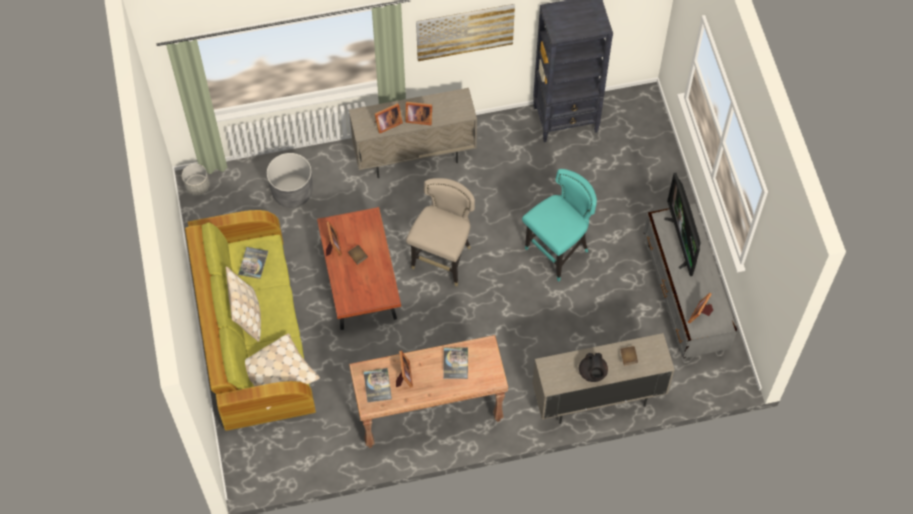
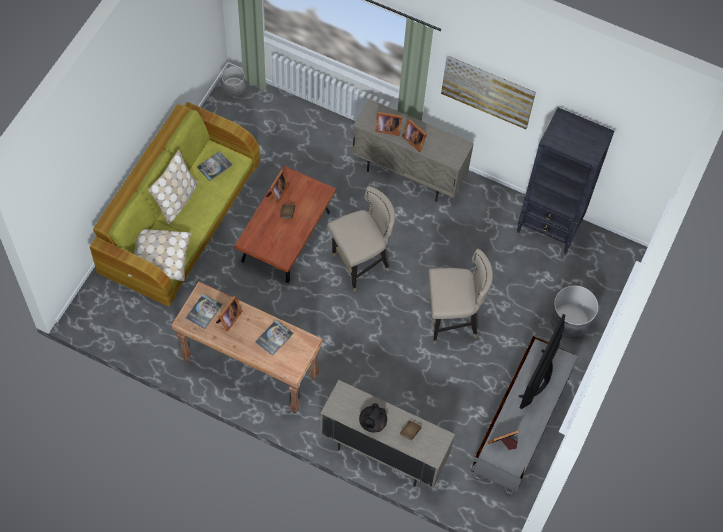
camera: 35 degrees right, 0 degrees up
(292, 192) = (296, 139): grey planter -> grey planter (569, 322)
(557, 253) = (451, 322): turquoise stool -> beige stool

